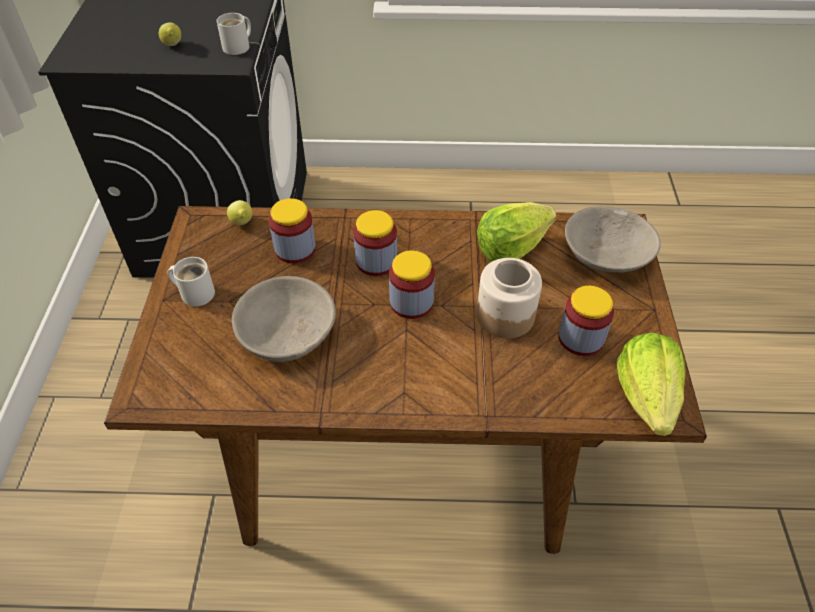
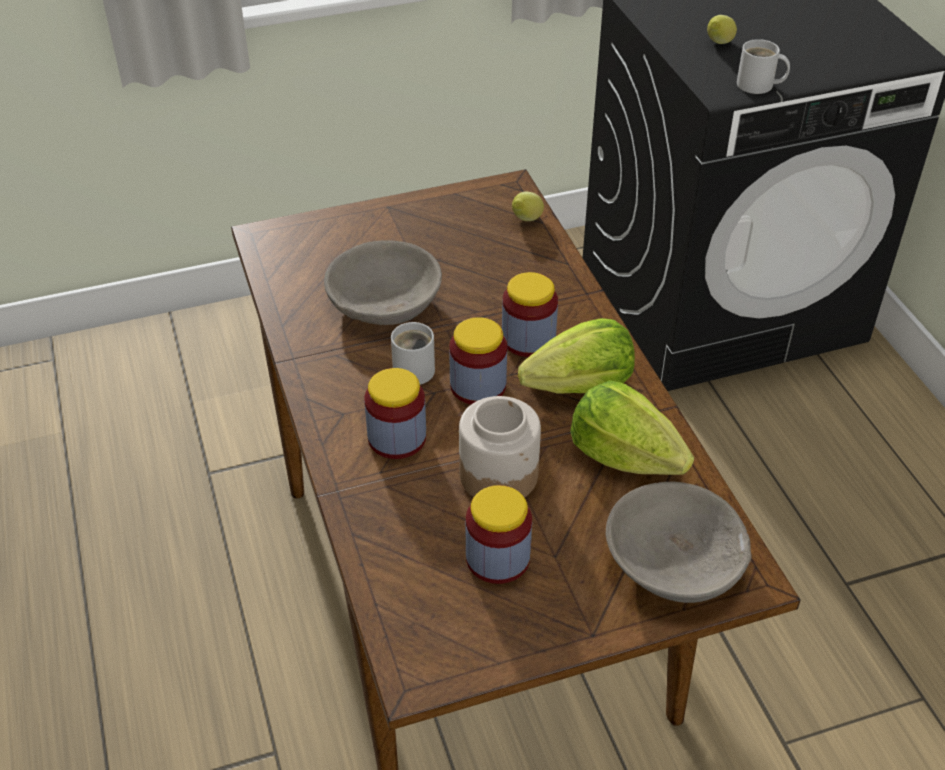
camera: 70 degrees right, 5 degrees down
(195, 292) = (408, 223): white mug -> white mug (415, 367)
(295, 249) = (510, 270): jar -> jar (397, 438)
(646, 397) = (427, 643): lettuce -> lettuce (581, 387)

